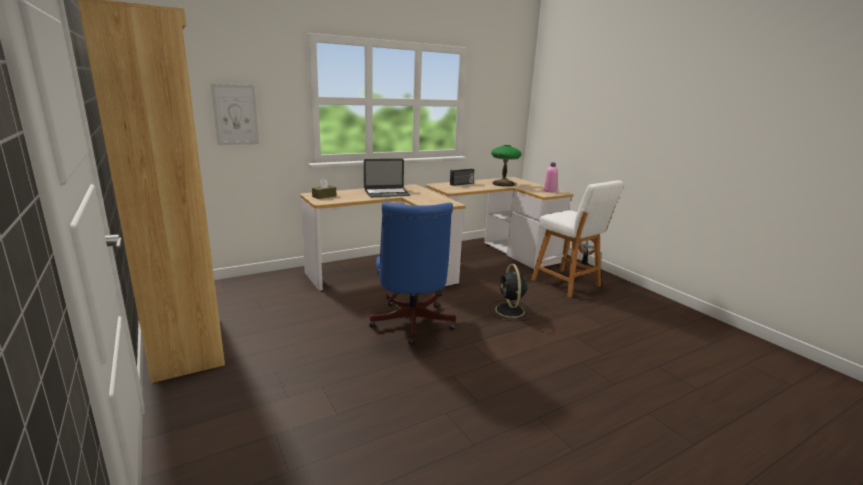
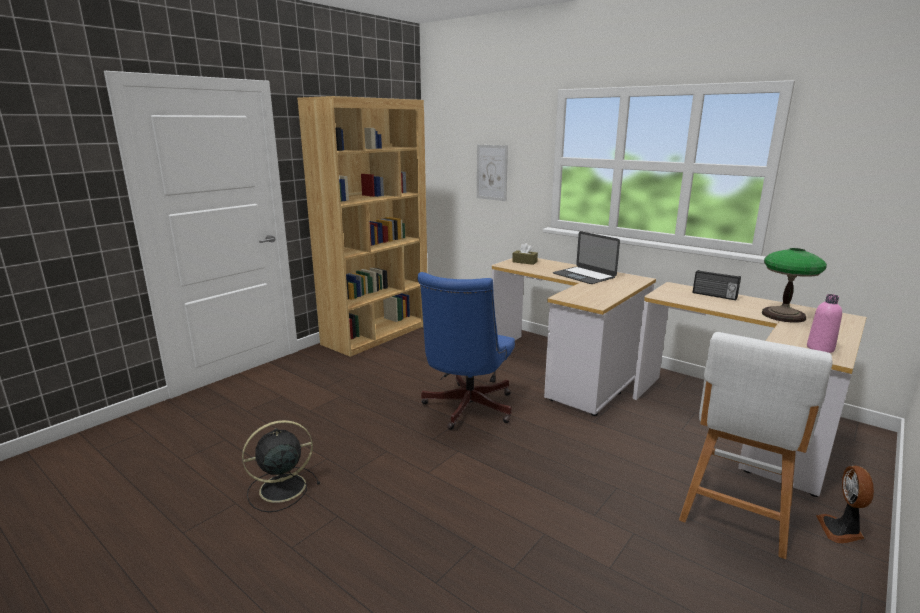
camera: 70 degrees right, 0 degrees up
(411, 325) = (466, 409): blue office chair -> blue office chair turned 45 degrees counterclockwise
(510, 311) = (563, 467): black fan -> black fan (280, 488)

